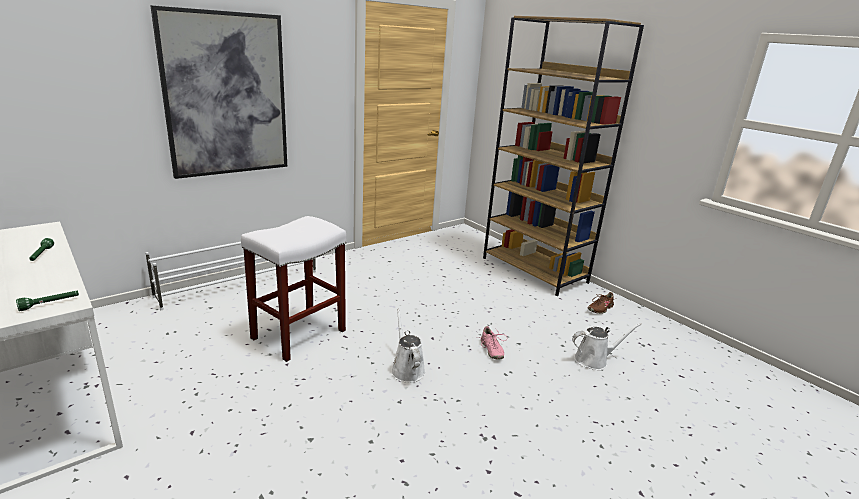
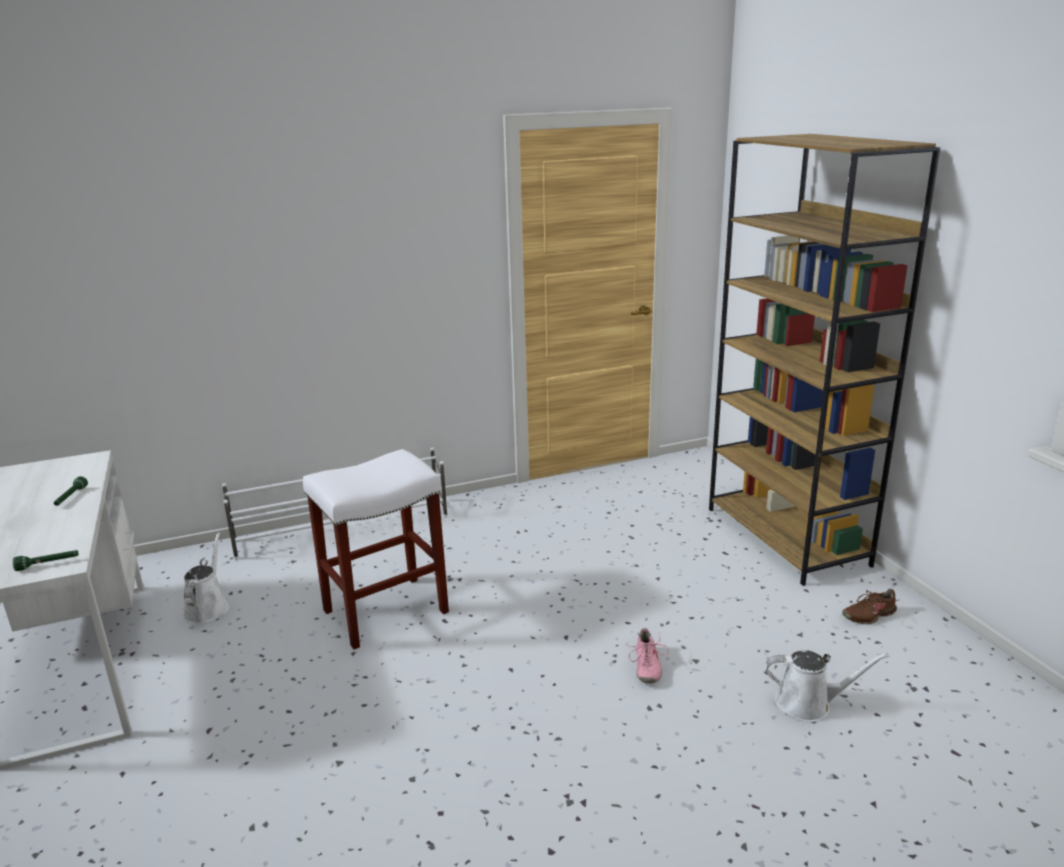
camera: 20 degrees right, 0 degrees up
(226, 95) = (321, 280): picture -> none
(406, 369) = (507, 681): white watering can -> white watering can (208, 608)

